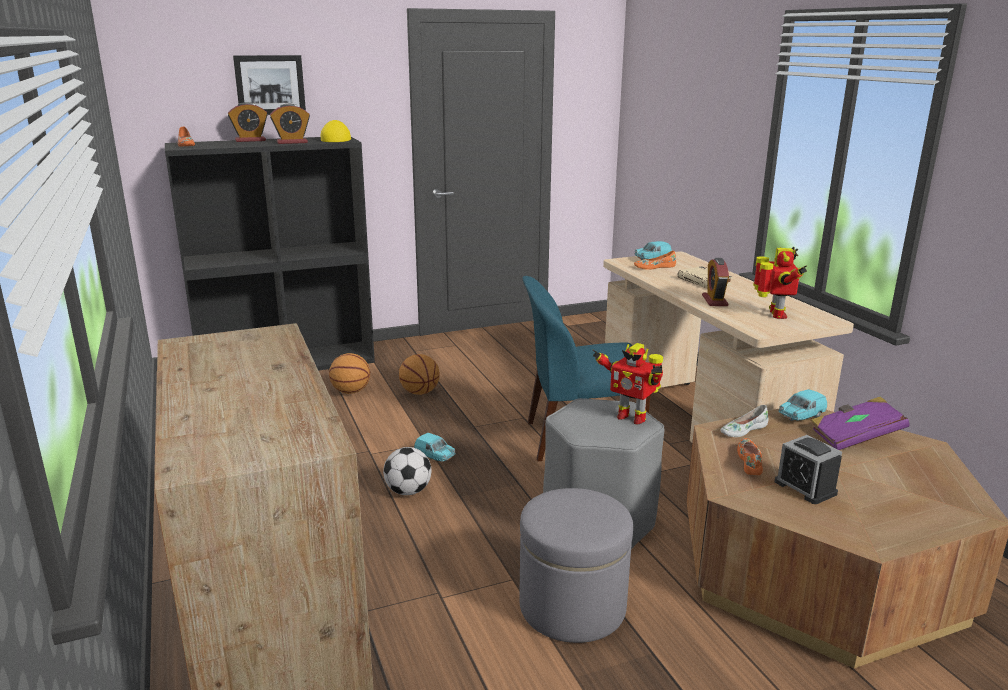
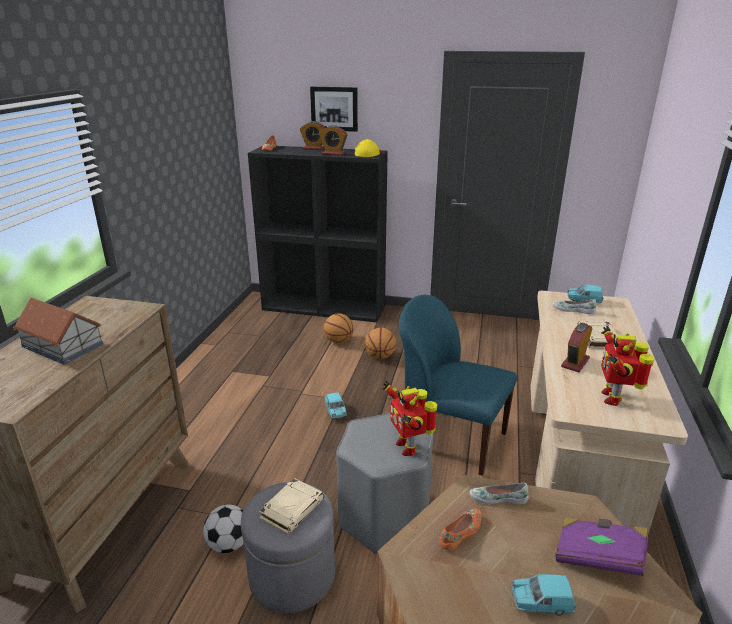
camera: 35 degrees right, 5 degrees up
(248, 384) = (62, 346): none -> toy house
(408, 491) = (292, 432): football -> football (229, 544)
(579, 509) = (292, 508): none -> beige book
(654, 267) = (573, 310): orange shoe -> white shoe
(775, 315) = (613, 397): toy robot -> toy robot turned 150 degrees clockwise
(801, 416) = (573, 509): turquoise toy car -> turquoise toy car (541, 603)
(805, 487) = (474, 584): alarm clock -> none

